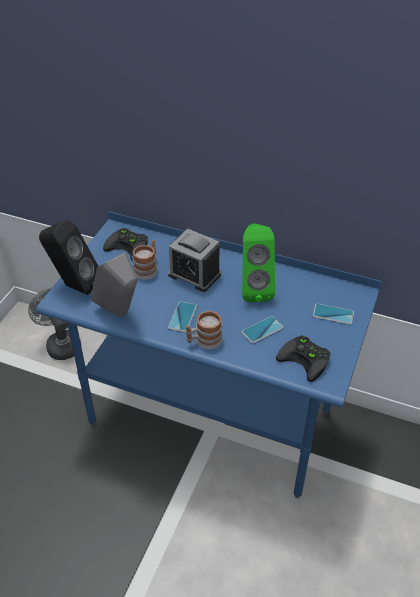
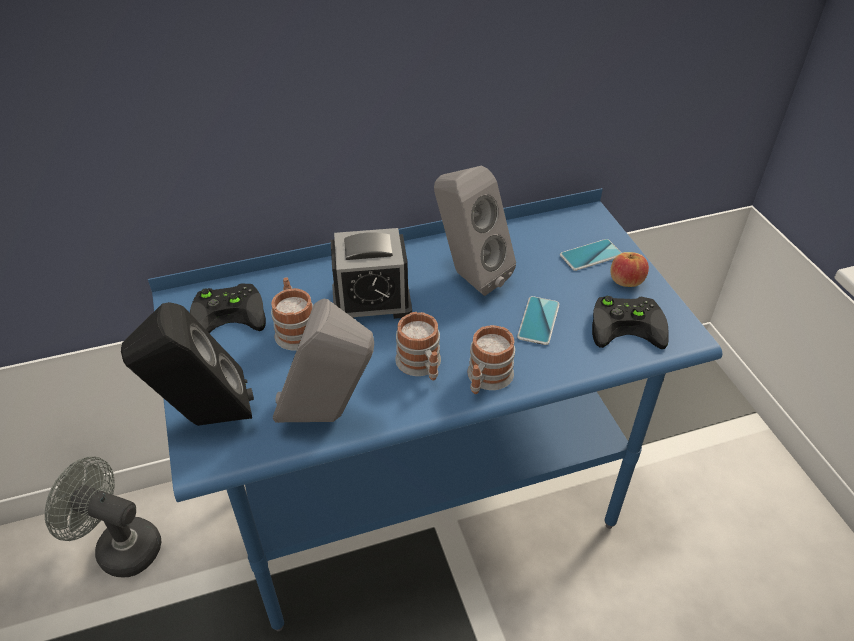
camera: 40 degrees left, 0 degrees up
(182, 317) = (421, 366): phone -> mug
(254, 288) = (468, 276): green speaker -> grey speaker
(335, 338) = (626, 281): none -> apple

